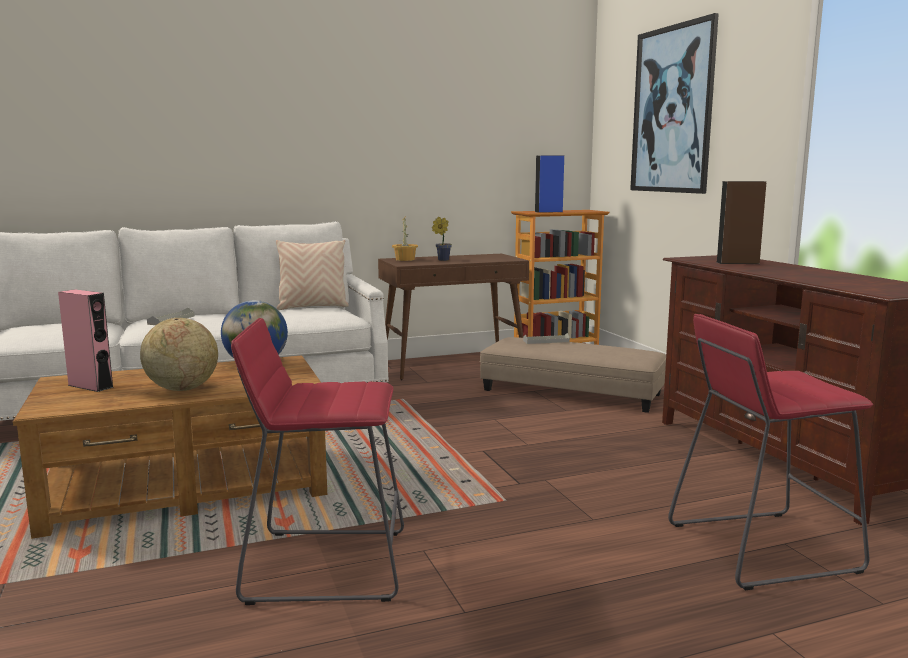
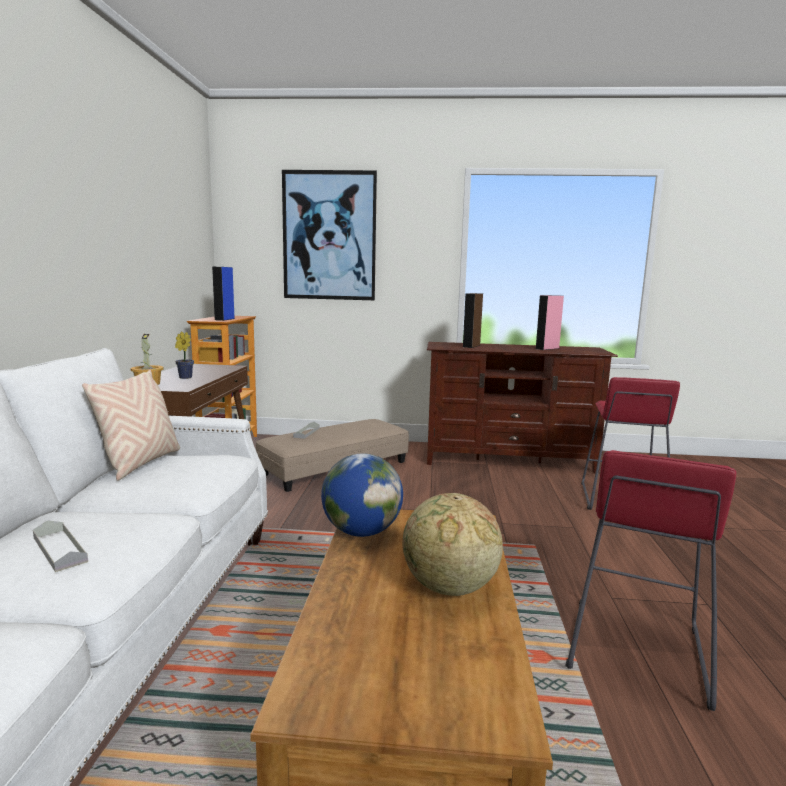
camera: 65 degrees left, 0 degrees up
(90, 386) = (379, 665): pink speaker -> pink speaker (547, 348)

